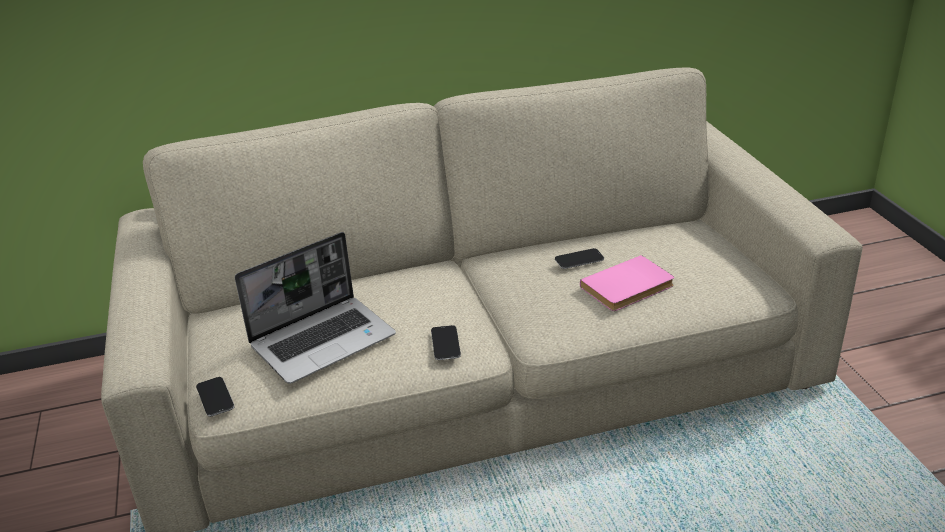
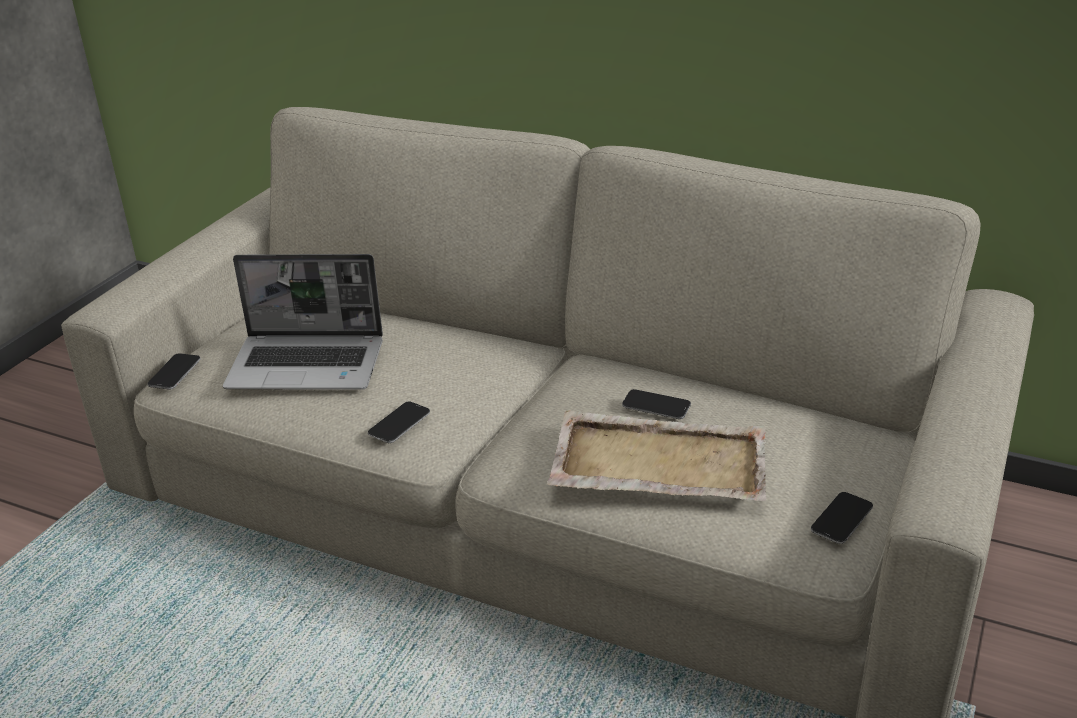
camera: 40 degrees right, 0 degrees up
(629, 287) = (657, 463): pink book -> beige tray
(748, 270) = (841, 519): none -> phone

